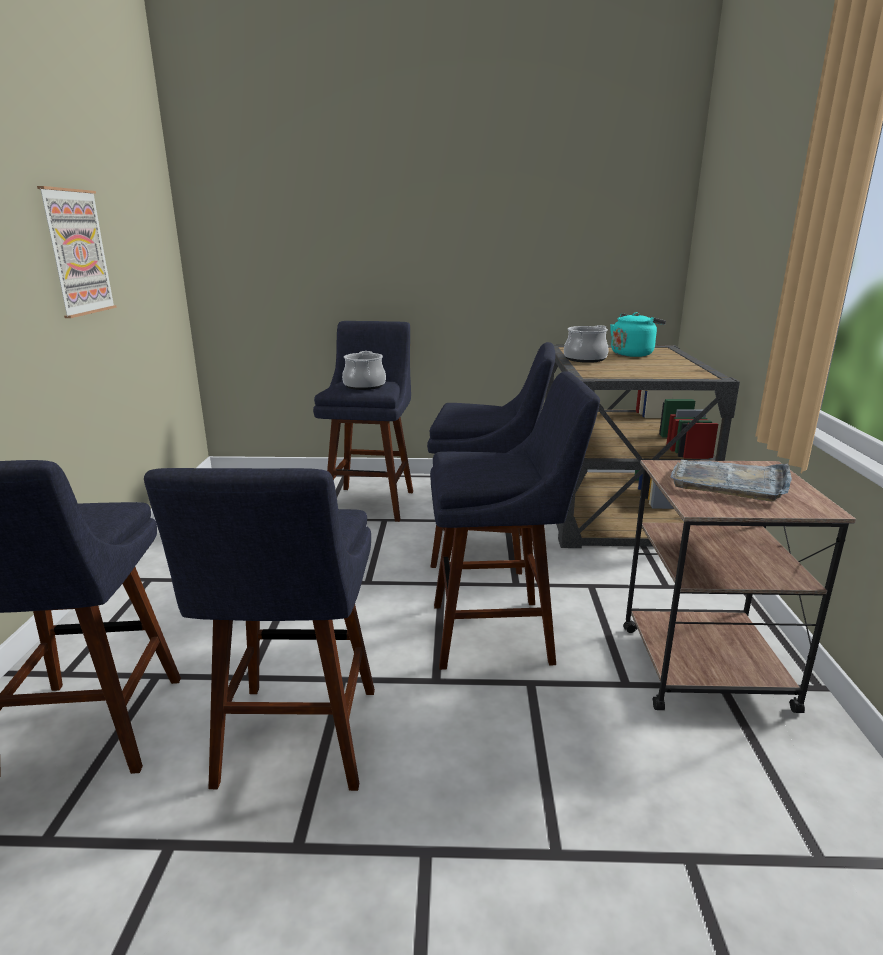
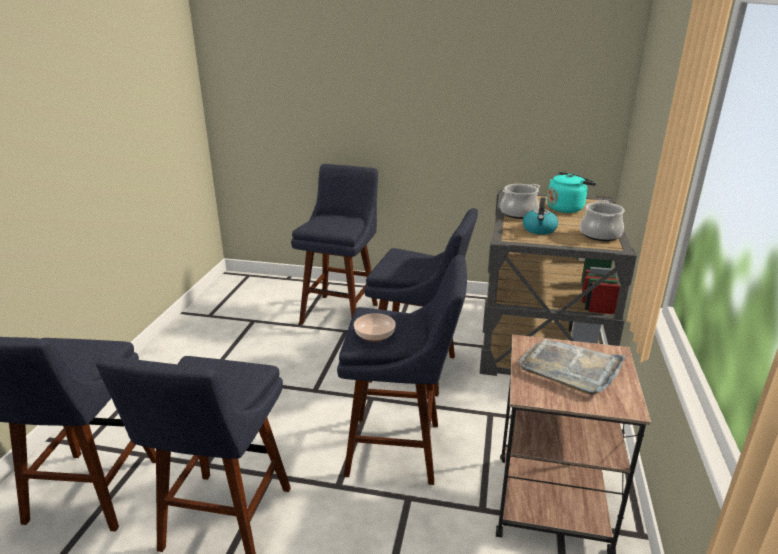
camera: 10 degrees right, 5 degrees up
(77, 252) = (109, 125): picture -> none
(364, 386) = (334, 223): cooking pot -> cooking pot (600, 235)
(475, 471) = (374, 334): none -> bowl
(618, 369) = (539, 230): none -> kettle

